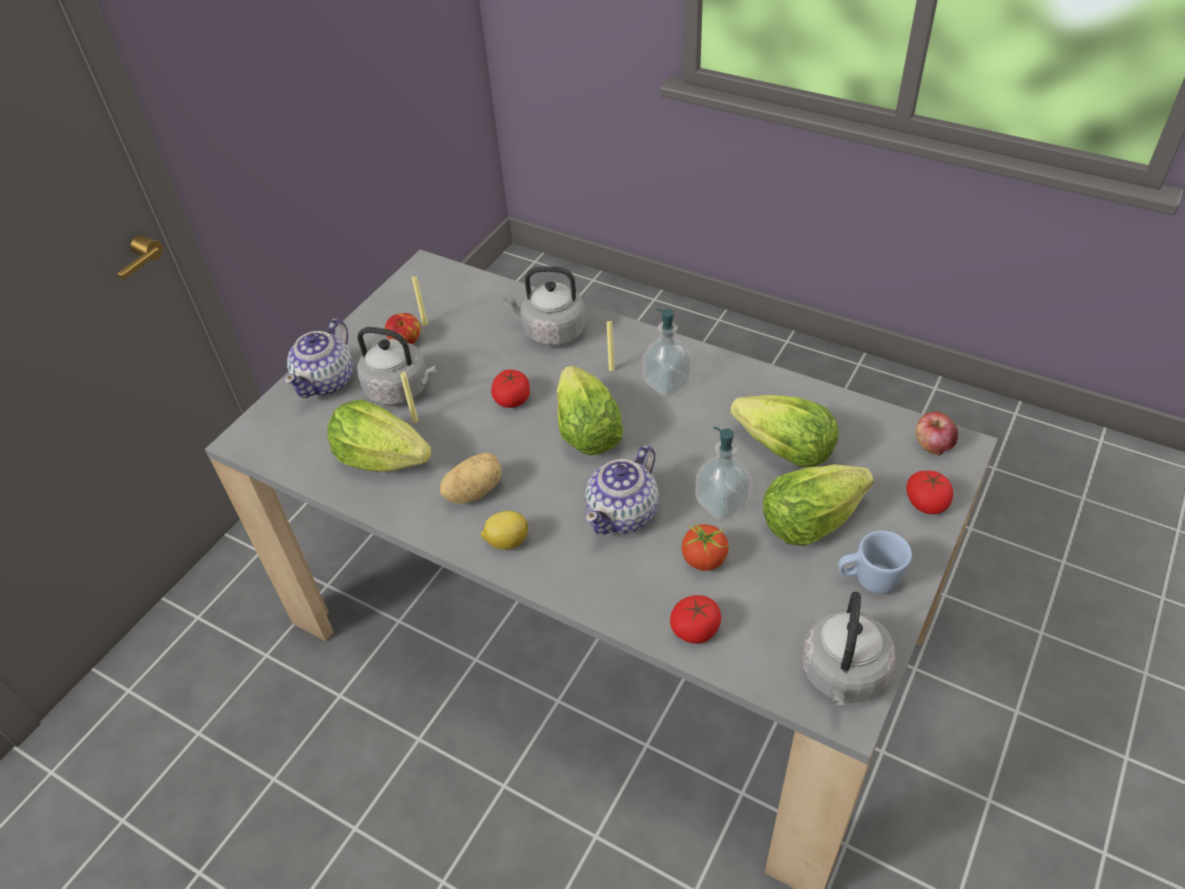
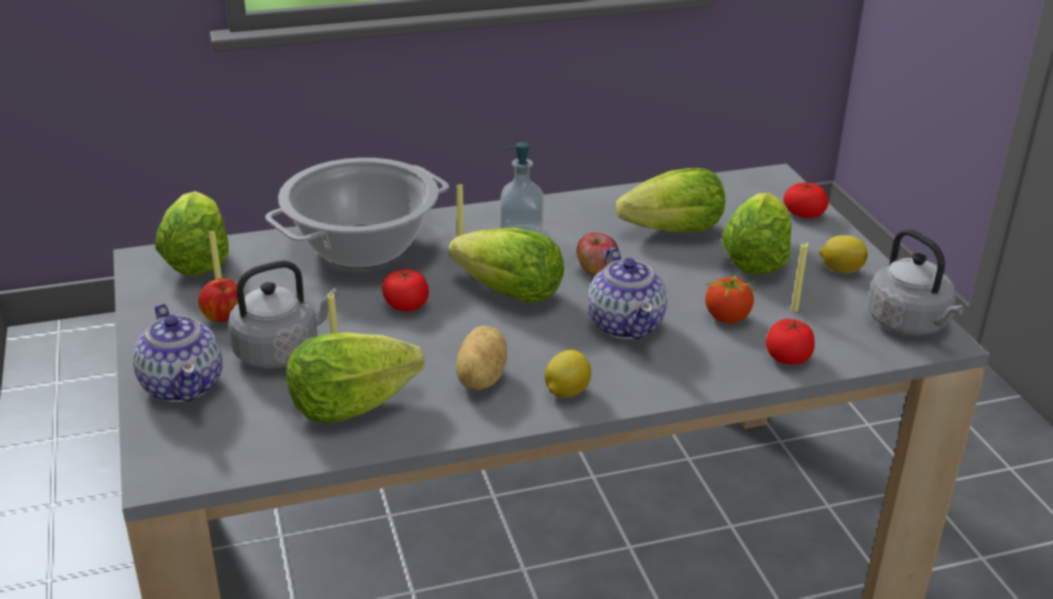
camera: 50 degrees left, 15 degrees down
(448, 285) = (197, 260): none -> lettuce
(550, 331) = (362, 248): grey kettle -> cooking pot
(722, 502) = (683, 280): soap dispenser -> none
(767, 590) = (794, 310): none -> yellow candle
(868, 580) = (840, 270): blue mug -> lemon
(933, 445) = (757, 183): apple -> apple (596, 269)

